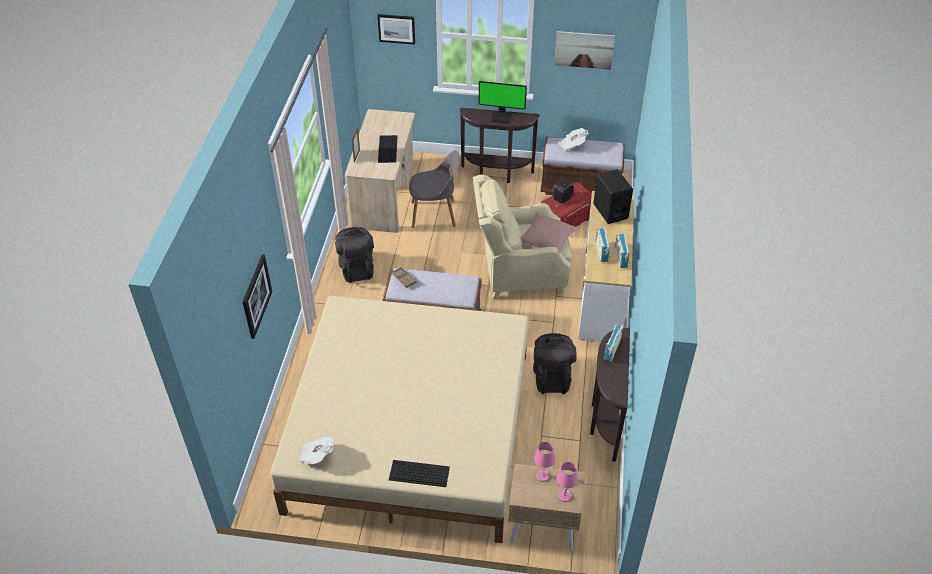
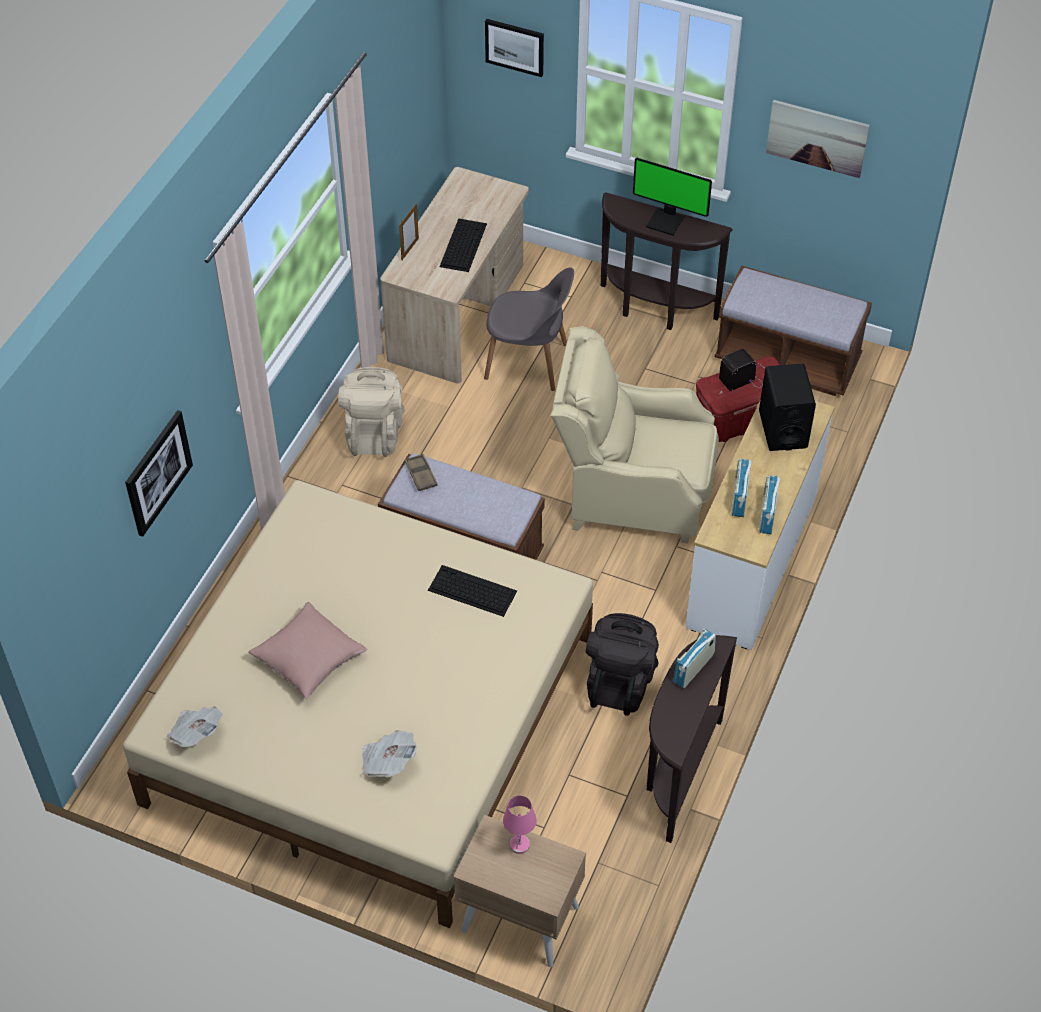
camera: 15 degrees right, 5 degrees up
(357, 268) = (374, 433): black backpack -> beige backpack
(418, 473) = (335, 796): keyboard -> keyboard (471, 590)
(547, 239) = (676, 452): pink pillow -> pink pillow (308, 659)
(564, 496) = (541, 883): pink table lamp -> none
(572, 145) = (778, 290): newspaper -> newspaper (388, 762)

